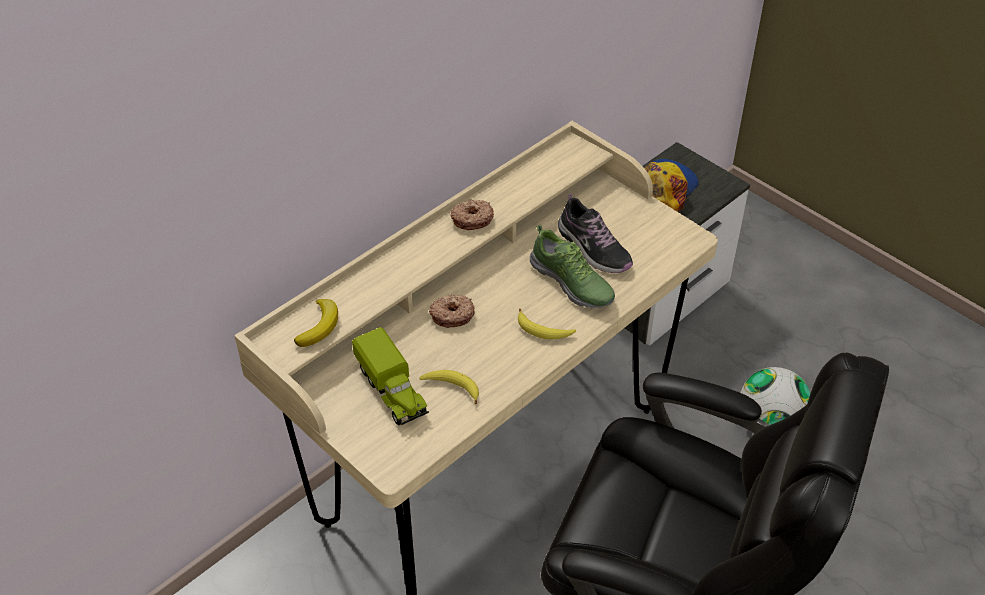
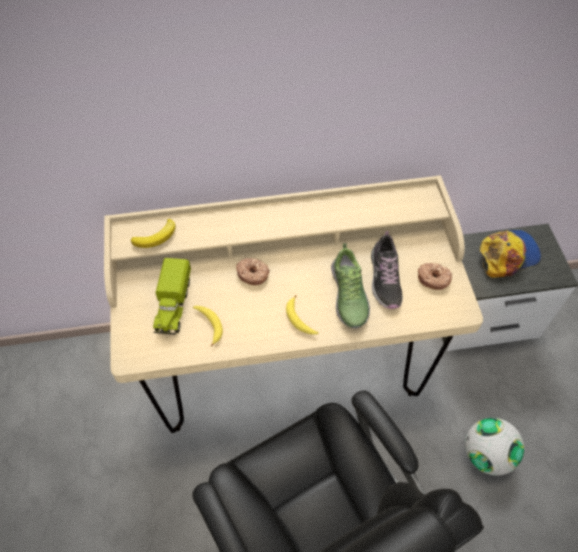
camera: 35 degrees right, 10 degrees up
(472, 219) = (310, 214): donut -> donut (433, 278)

